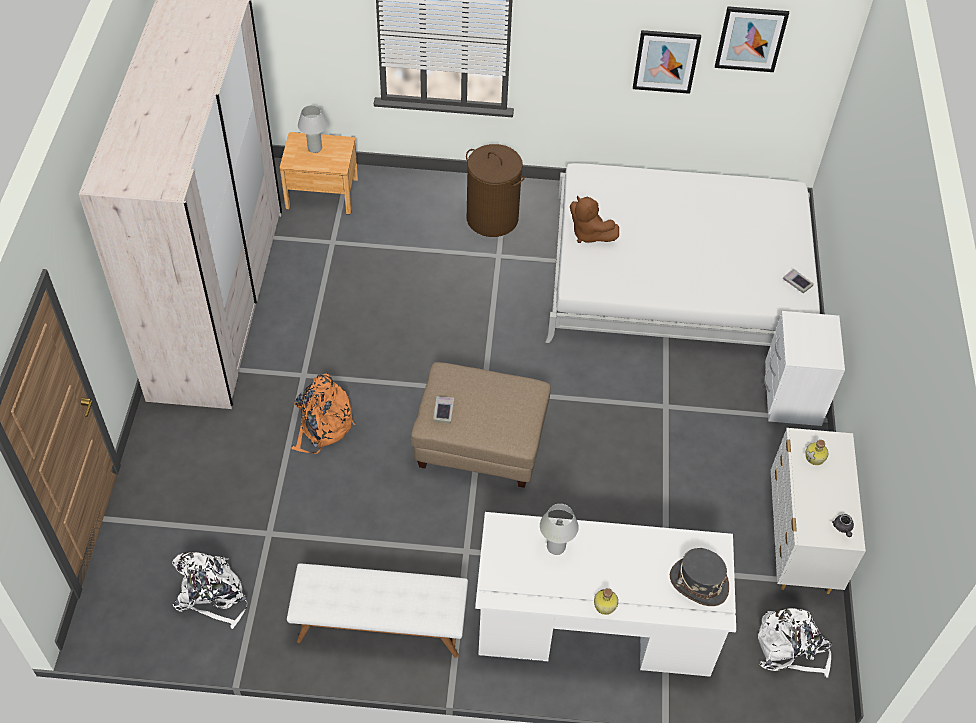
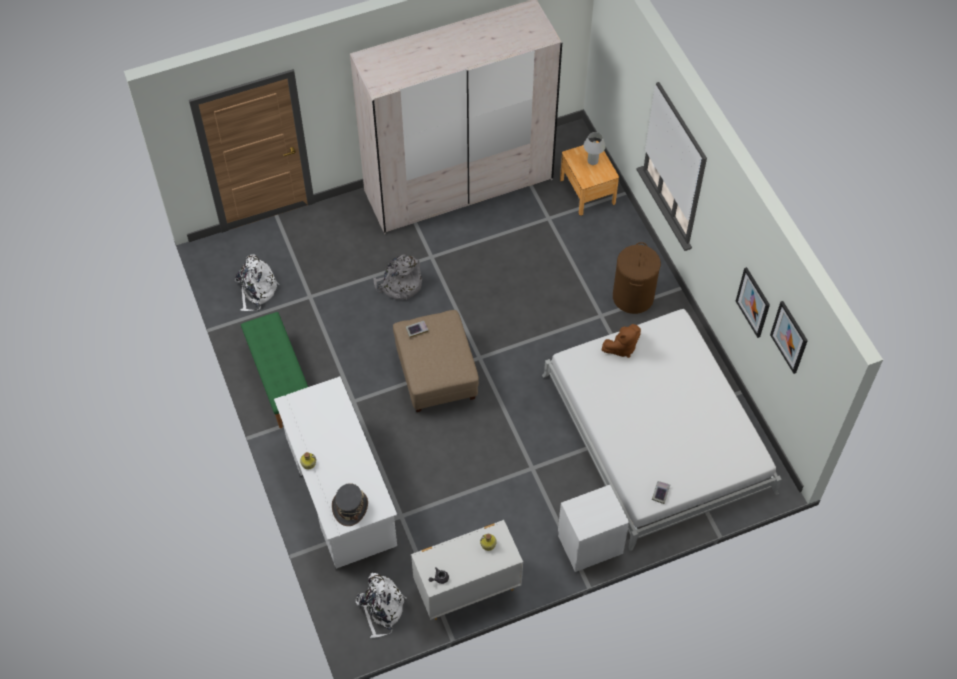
camera: 65 degrees right, 5 degrees up
(322, 426) = (399, 285): orange backpack -> grey backpack
(380, 626) = (279, 380): white bench -> green bench
(556, 547) = (335, 422): white table lamp -> none
(589, 234) = (621, 348): brown plush toy -> brown plush toy turned 135 degrees counterclockwise

